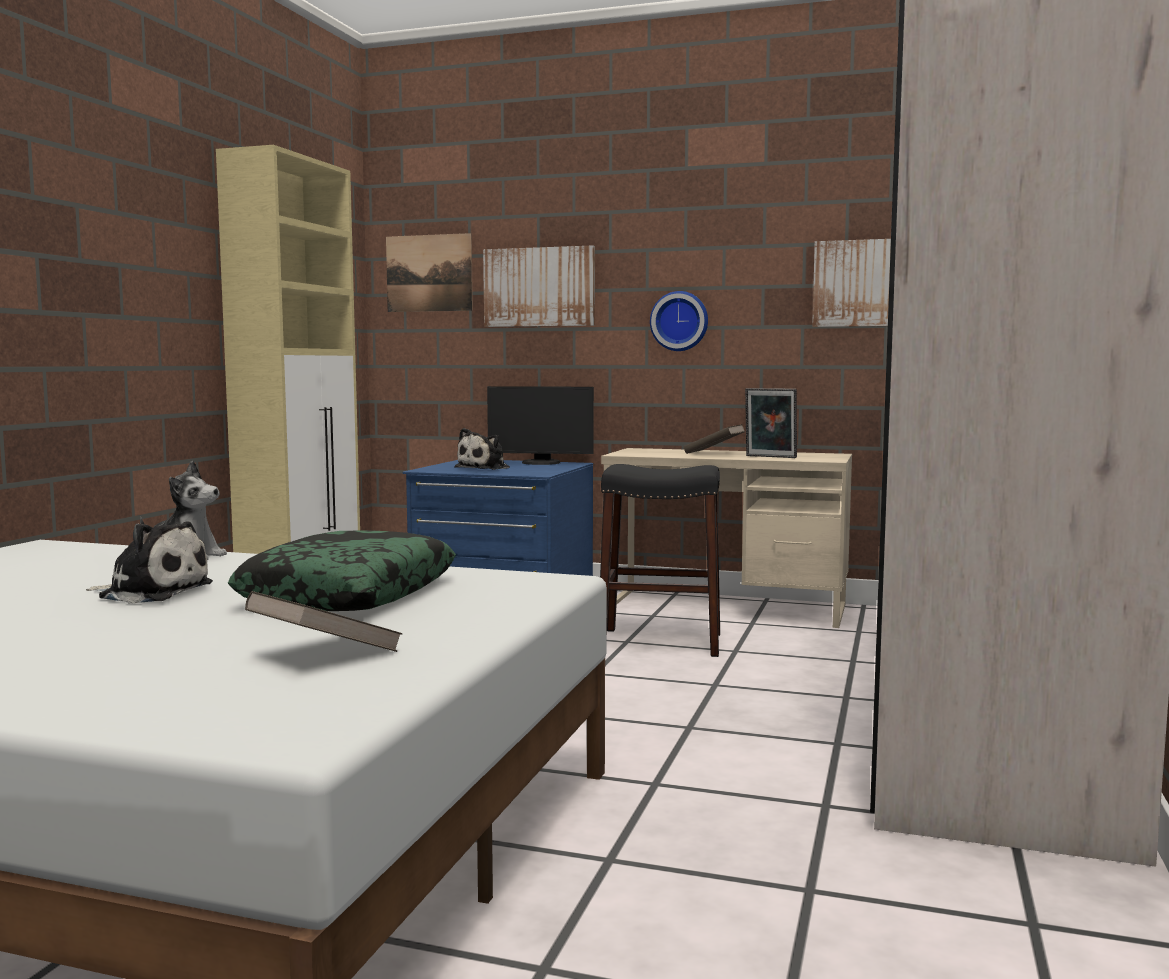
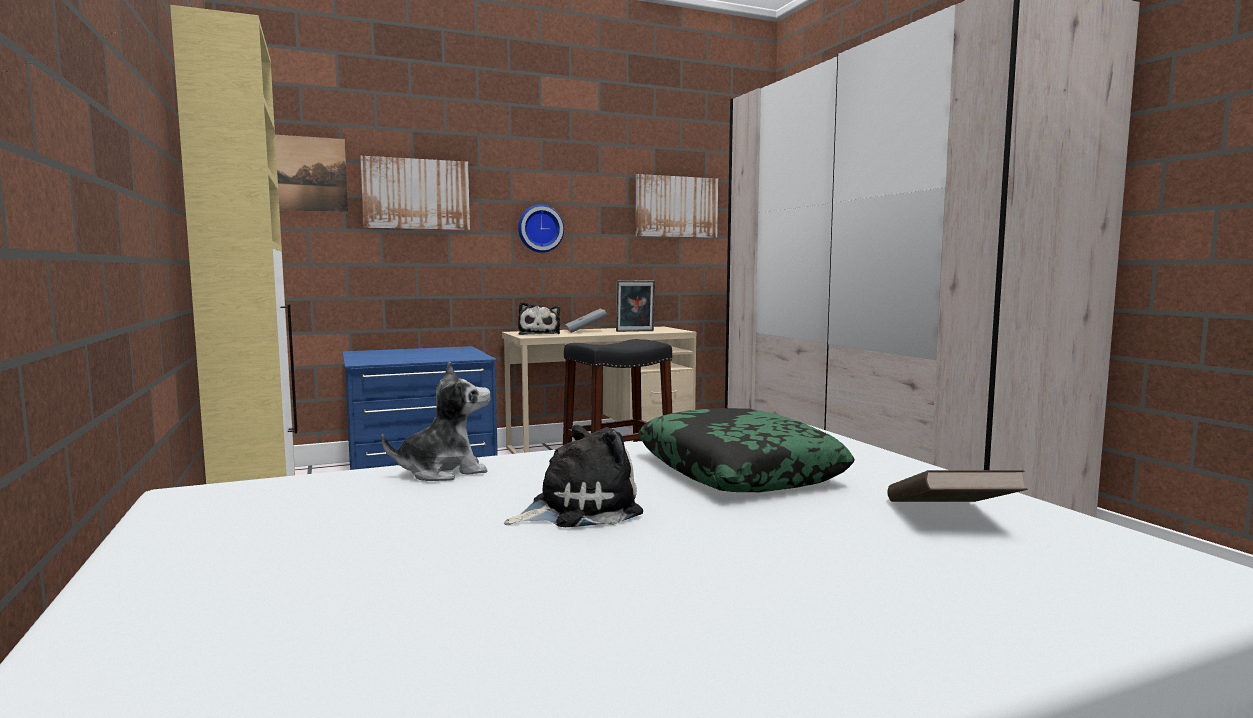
camera: 40 degrees left, 0 degrees up
(485, 468) = (410, 357): plush toy -> plush toy (539, 334)
(540, 463) = (434, 349): monitor -> none
(714, 453) = (586, 331): brown book -> grey book

